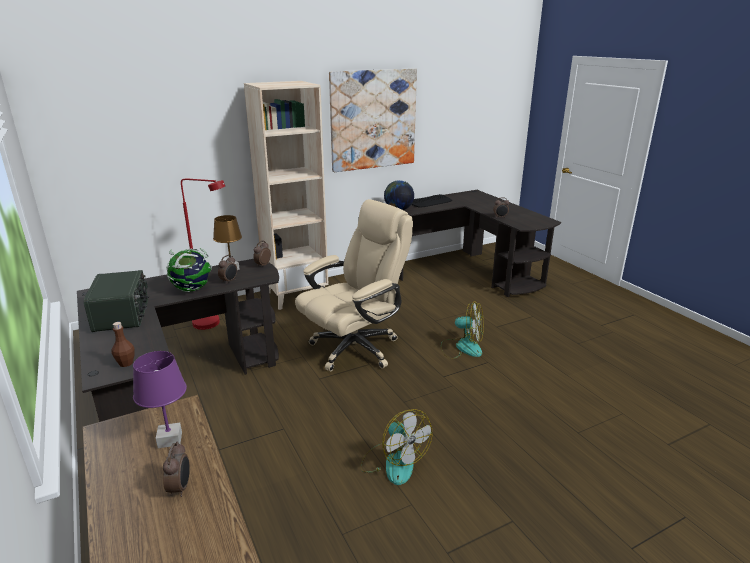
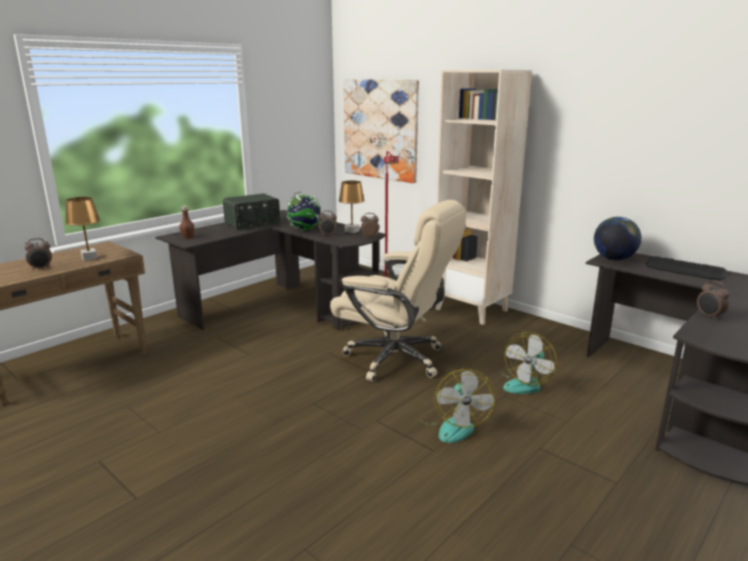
camera: 70 degrees right, 5 degrees down
(170, 440) = (90, 258): purple table lamp -> brown table lamp
(373, 120) = (626, 129): picture -> picture (380, 129)
(393, 462) = (215, 413): fan -> fan (526, 383)

